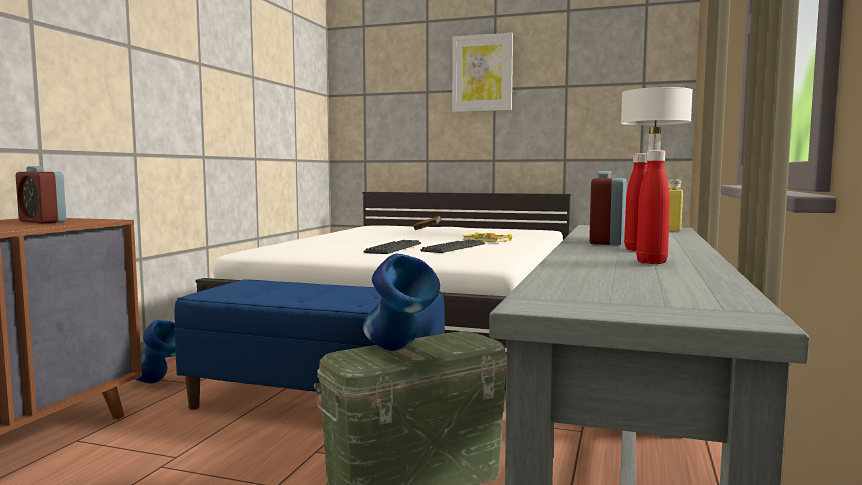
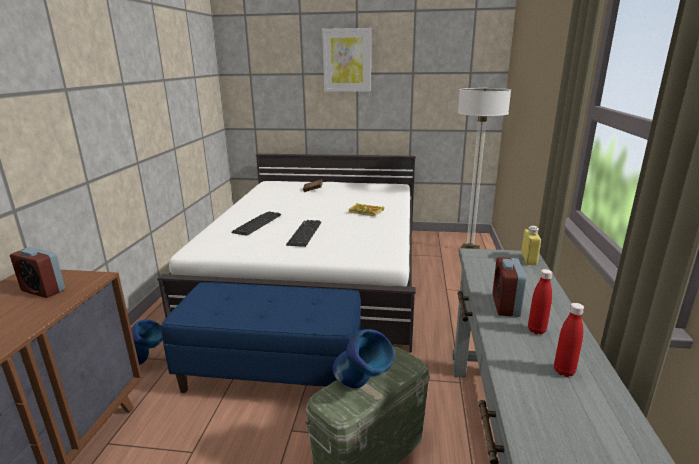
camera: 10 degrees left, 15 degrees up
(454, 247) = (348, 228): keyboard -> keyboard (257, 224)

